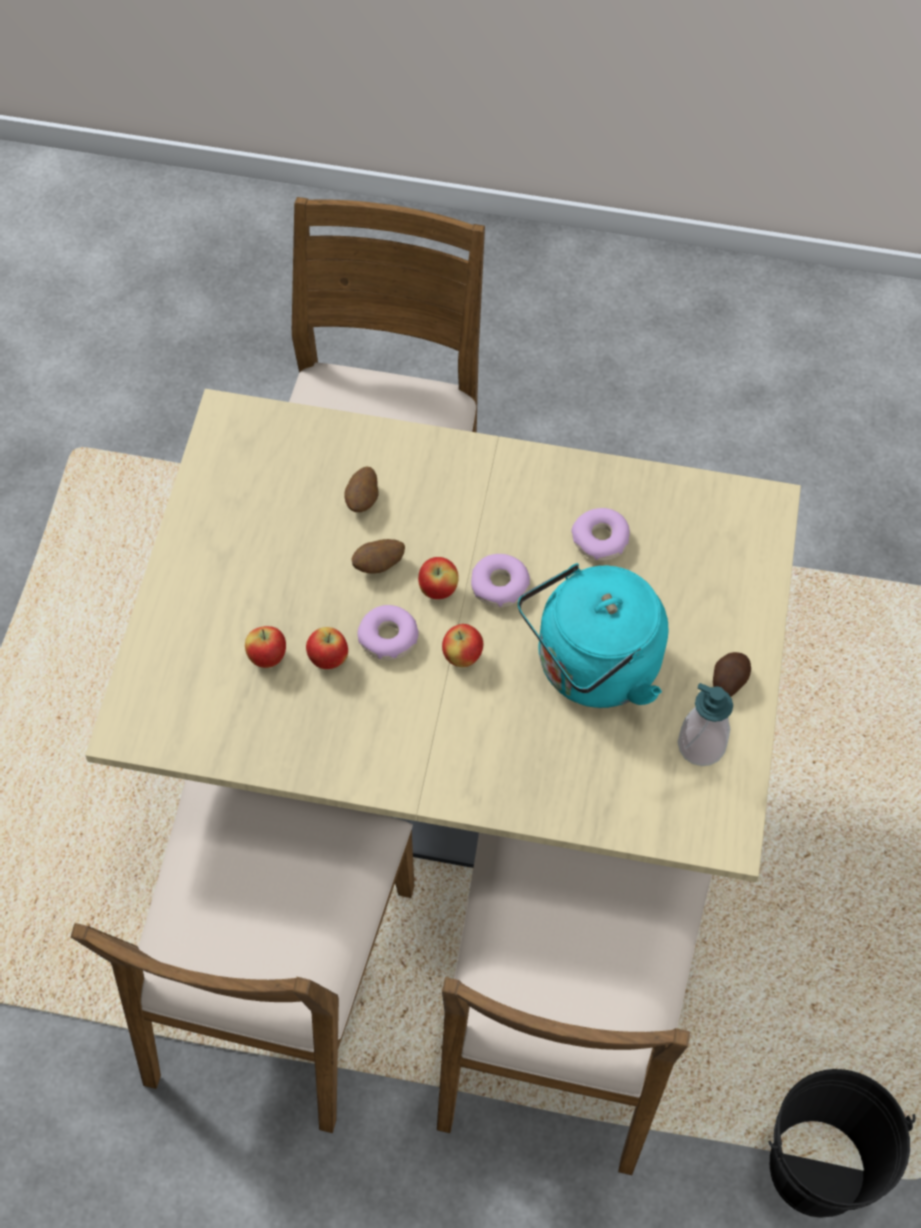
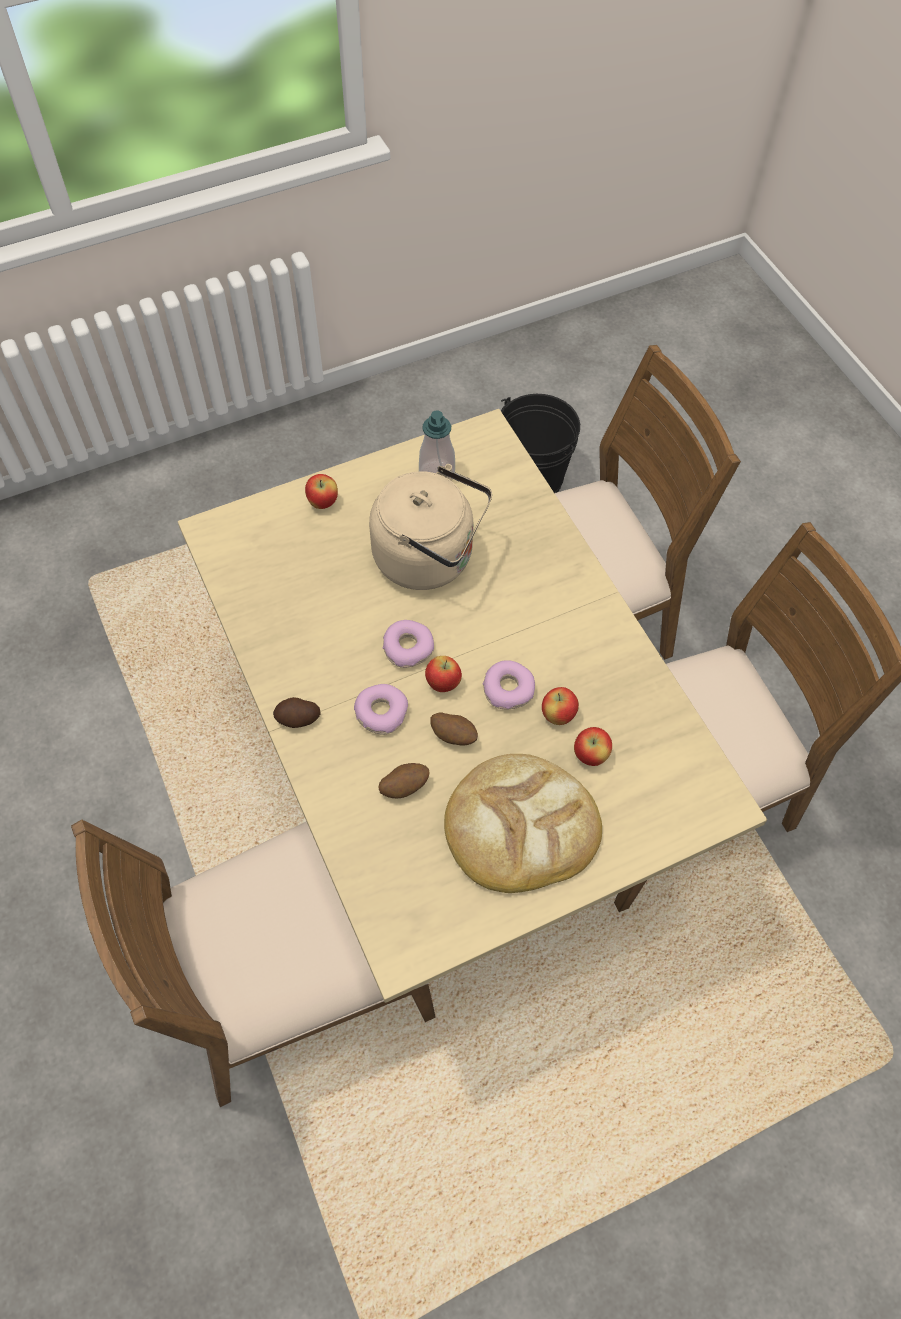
camera: 125 degrees left, 0 degrees up
(253, 560) = (520, 826): none -> bread
(462, 657) = (484, 635): apple -> apple (323, 502)
(591, 669) = (430, 558): turquoise kettle -> beige kettle
(600, 540) = (318, 610): donut -> donut (381, 712)
(728, 680) = (376, 483): potato -> potato (298, 719)

